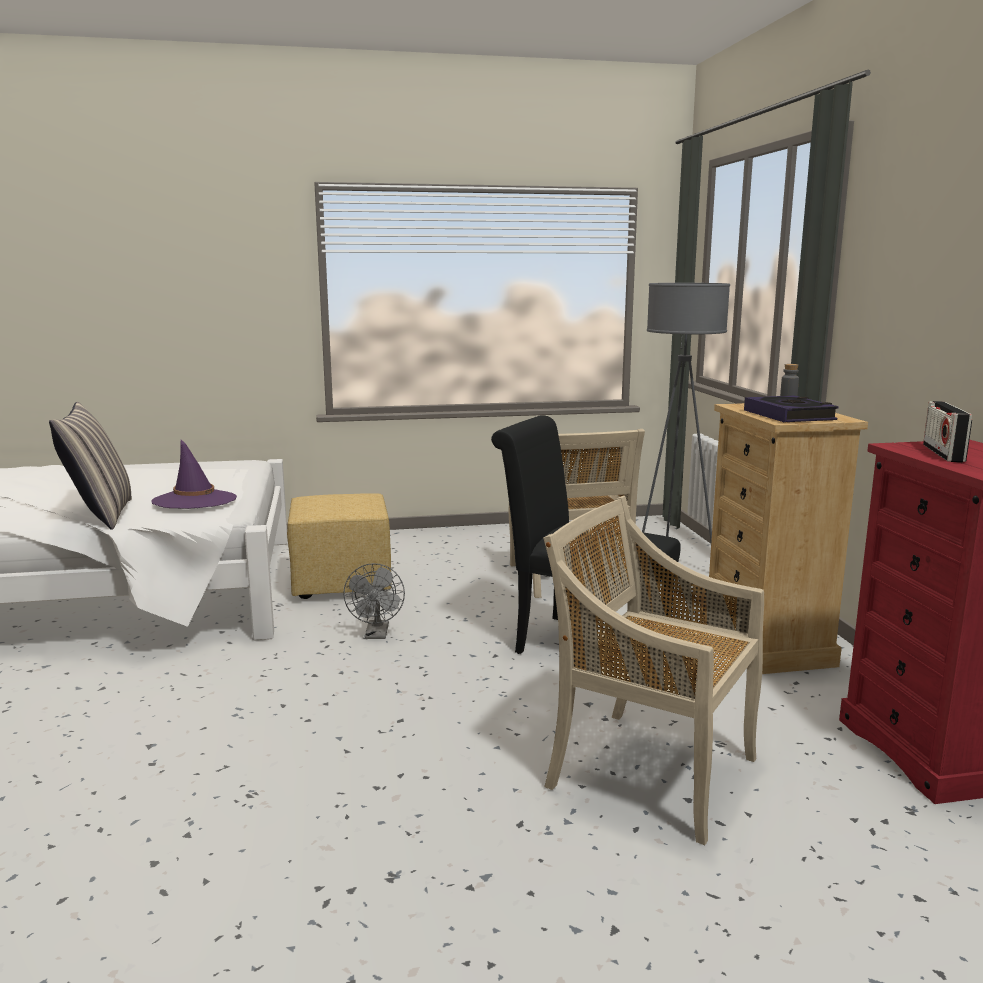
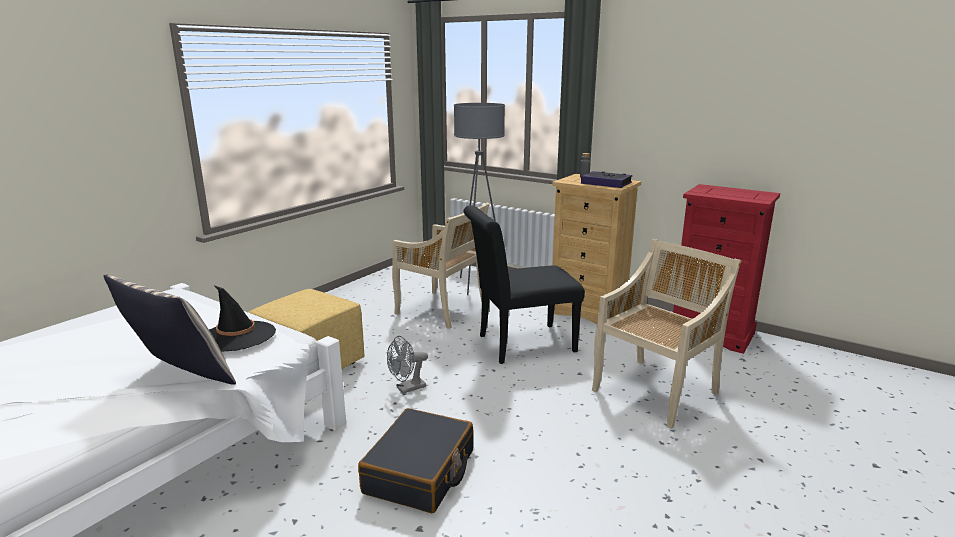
camera: 45 degrees left, 5 degrees up
(195, 500) = (236, 337): purple hat -> black hat
(241, 706) = (420, 472): none -> black suitcase
(377, 635) = (407, 389): grey fan -> grey fan turned 105 degrees clockwise
(649, 771) = (655, 391): beige chair -> beige chair turned 150 degrees clockwise
(943, 453) = (719, 193): radio -> none

